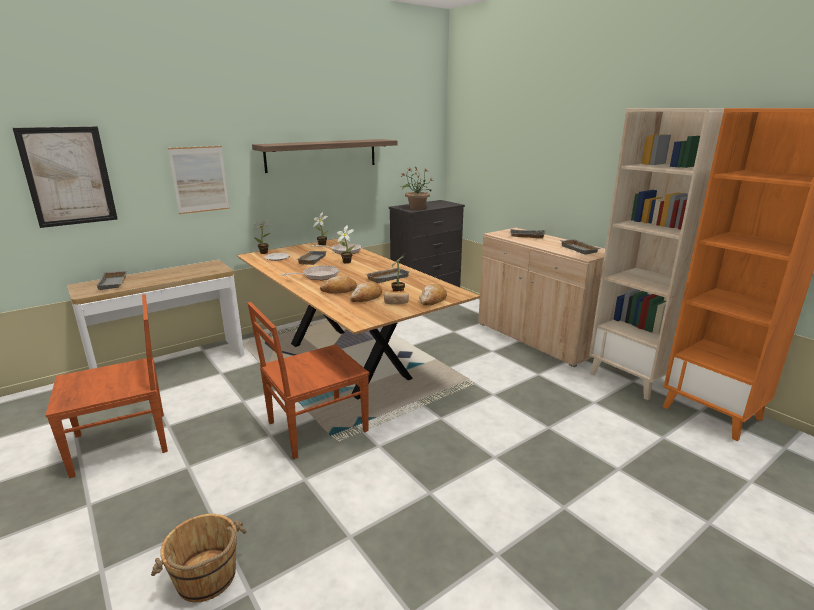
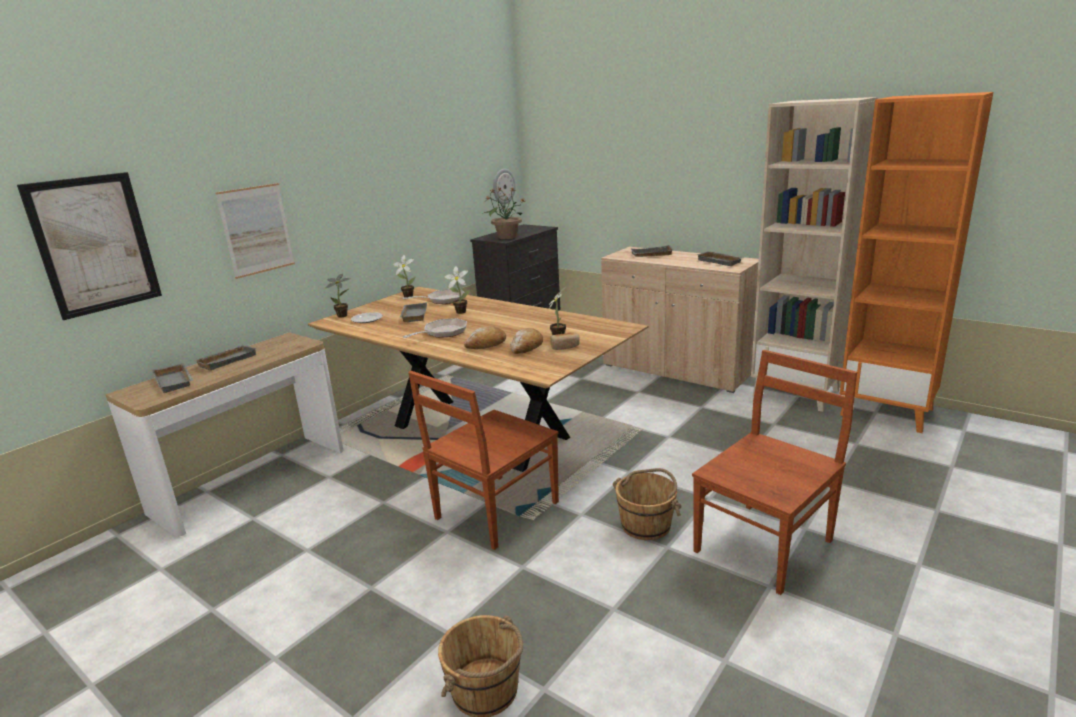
camera: 15 degrees left, 0 degrees up
(124, 443) = (263, 581): brown chair -> brown chair (765, 544)
(322, 155) = (392, 183): shelf -> none
(387, 277) = (527, 322): grey tray -> grey tray (227, 360)
(425, 468) = (646, 525): none -> brown bucket
(426, 167) = (503, 186): none -> wall clock
(432, 300) = (602, 338): bread -> none

